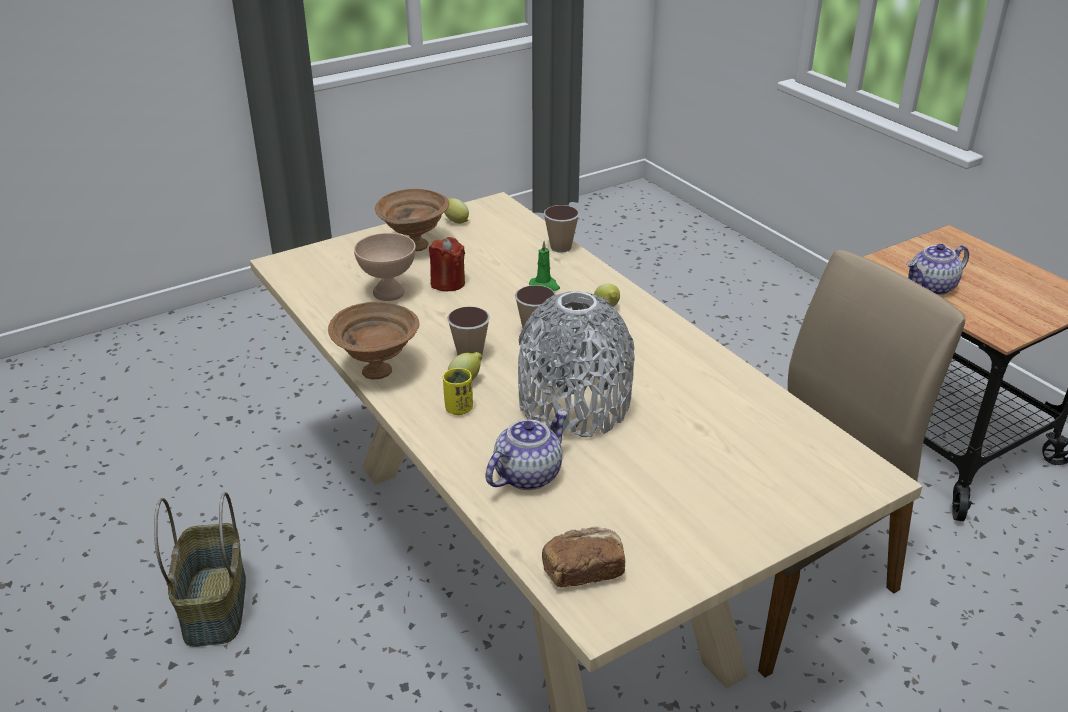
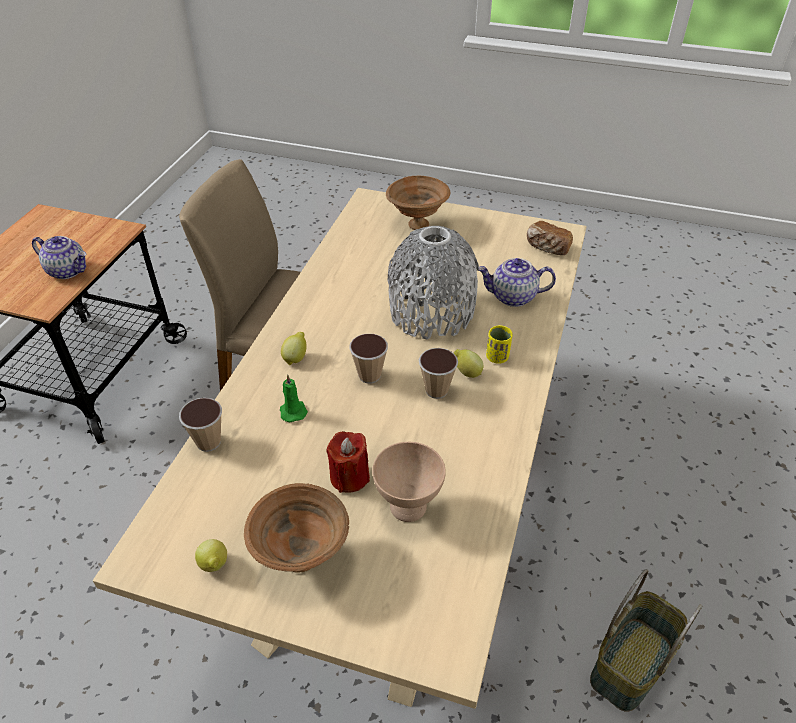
camera: 130 degrees left, 10 degrees up
(378, 370) = (512, 425): brown bowl -> brown bowl (416, 225)

